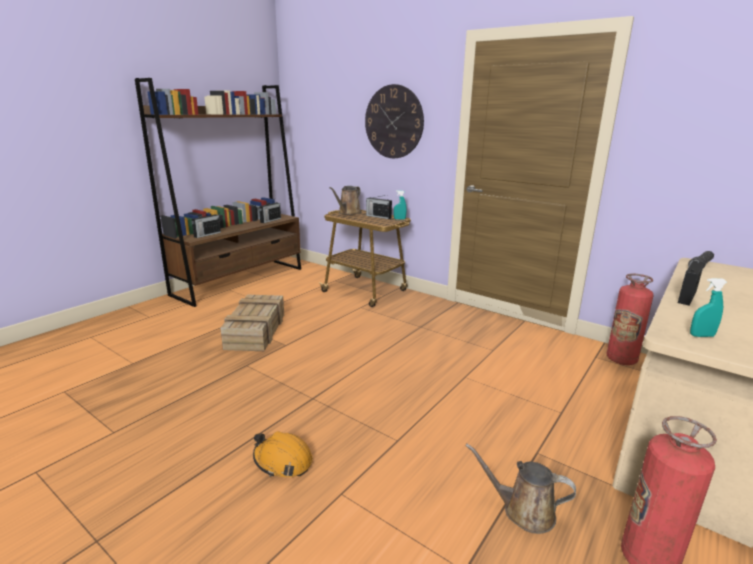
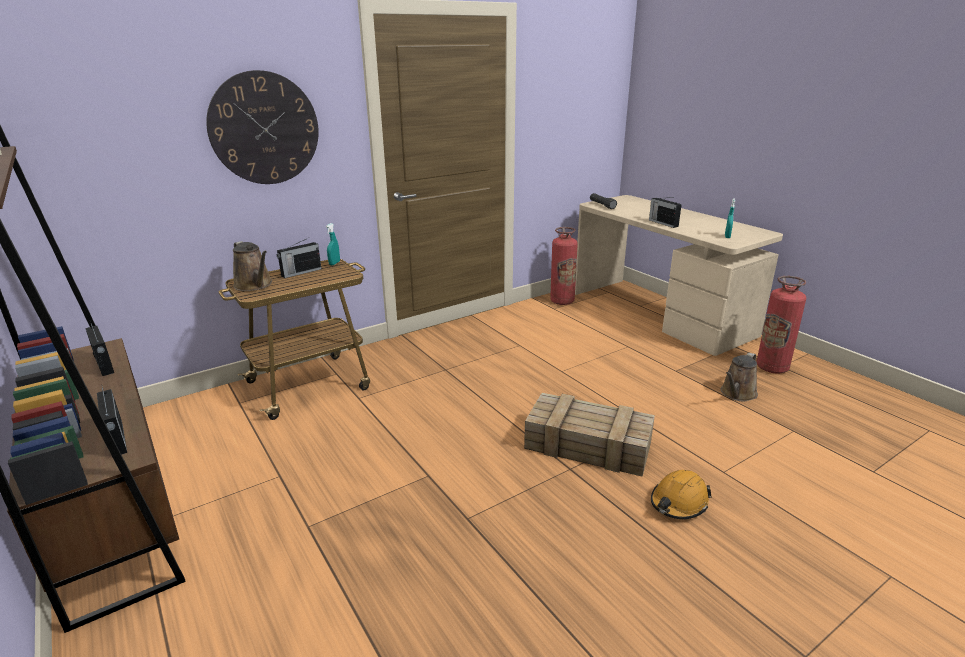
camera: 70 degrees left, 5 degrees up
(256, 331) = (364, 501): crate -> crate (590, 445)

